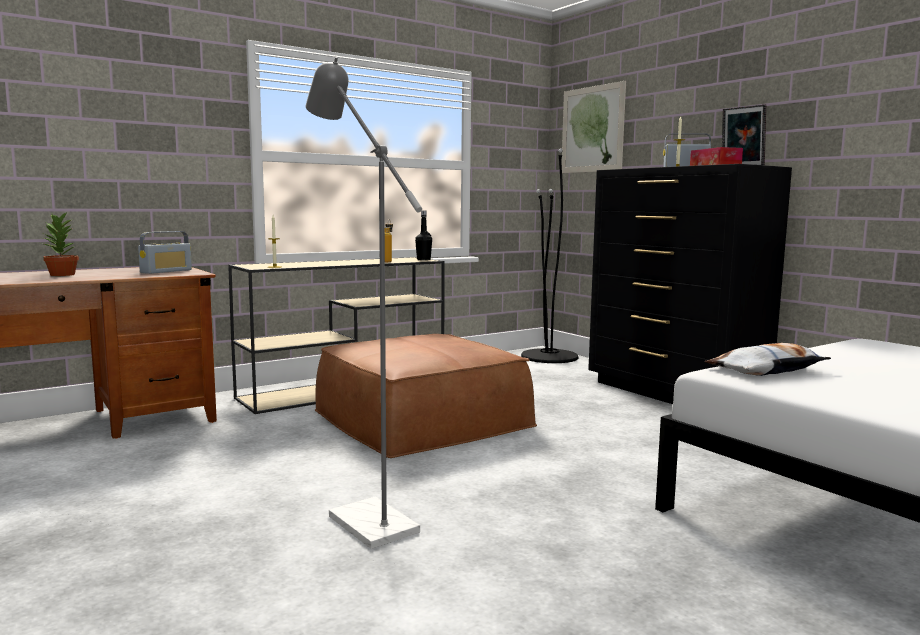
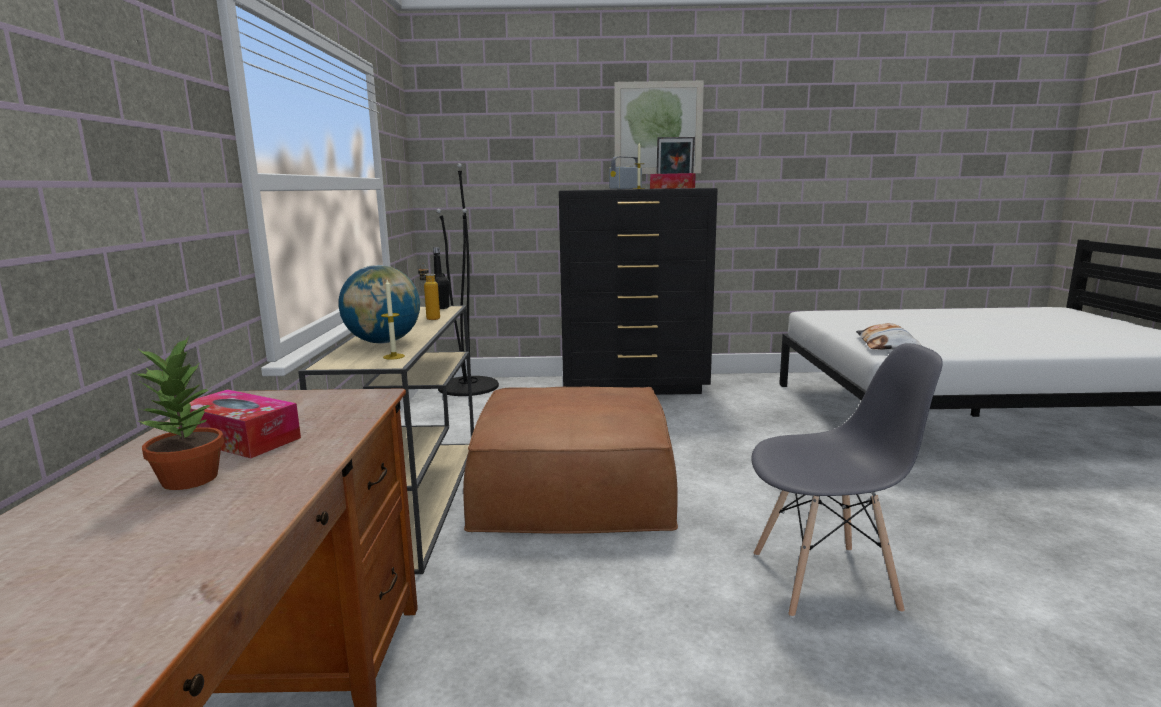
camera: 55 degrees left, 5 degrees up
(115, 272) = (240, 438): none -> tissue box
(166, 271) = (304, 407): radio -> none
(307, 263) = (383, 342): none -> globe
(363, 518) = (825, 581): grey floor lamp -> grey chair
(592, 129) = (478, 143): picture -> picture (658, 128)

